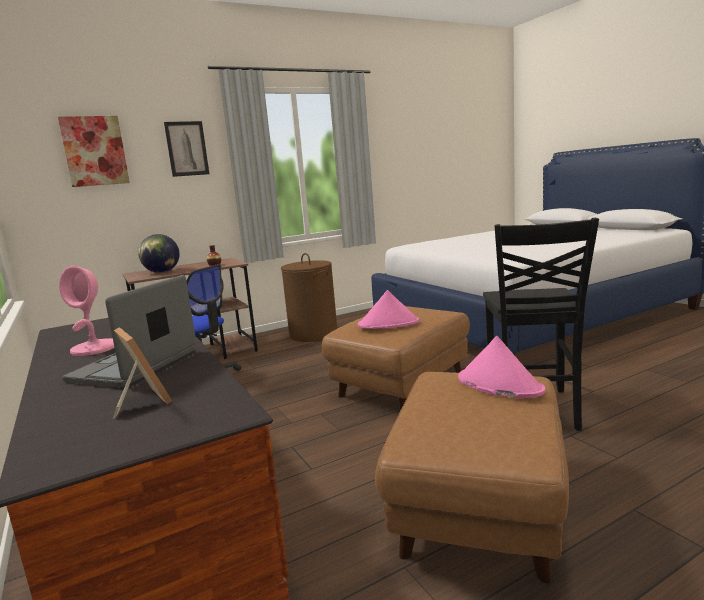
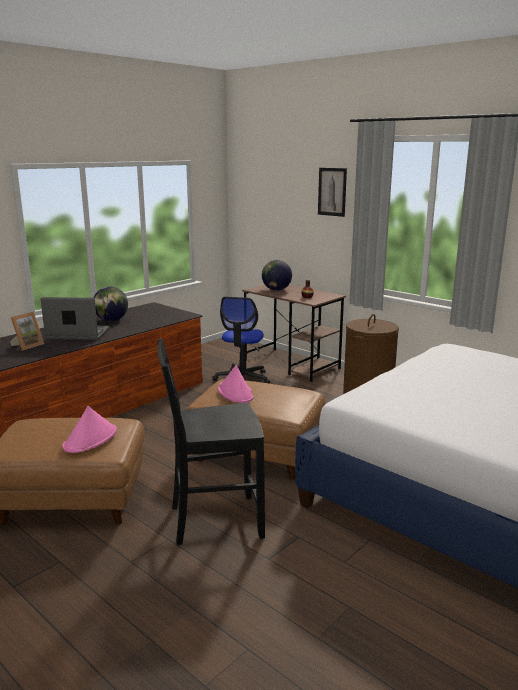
camera: 70 degrees right, 5 degrees up
(95, 151) = (276, 187): picture -> none
(95, 348) = (111, 320): pink table lamp -> globe

